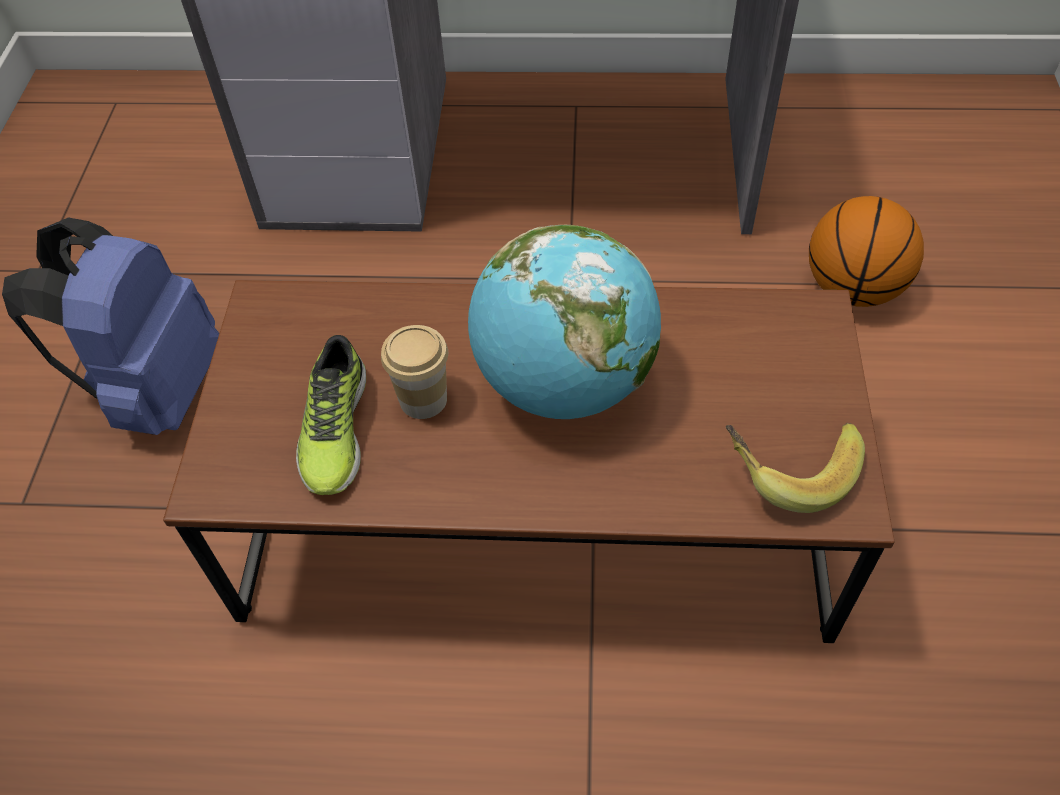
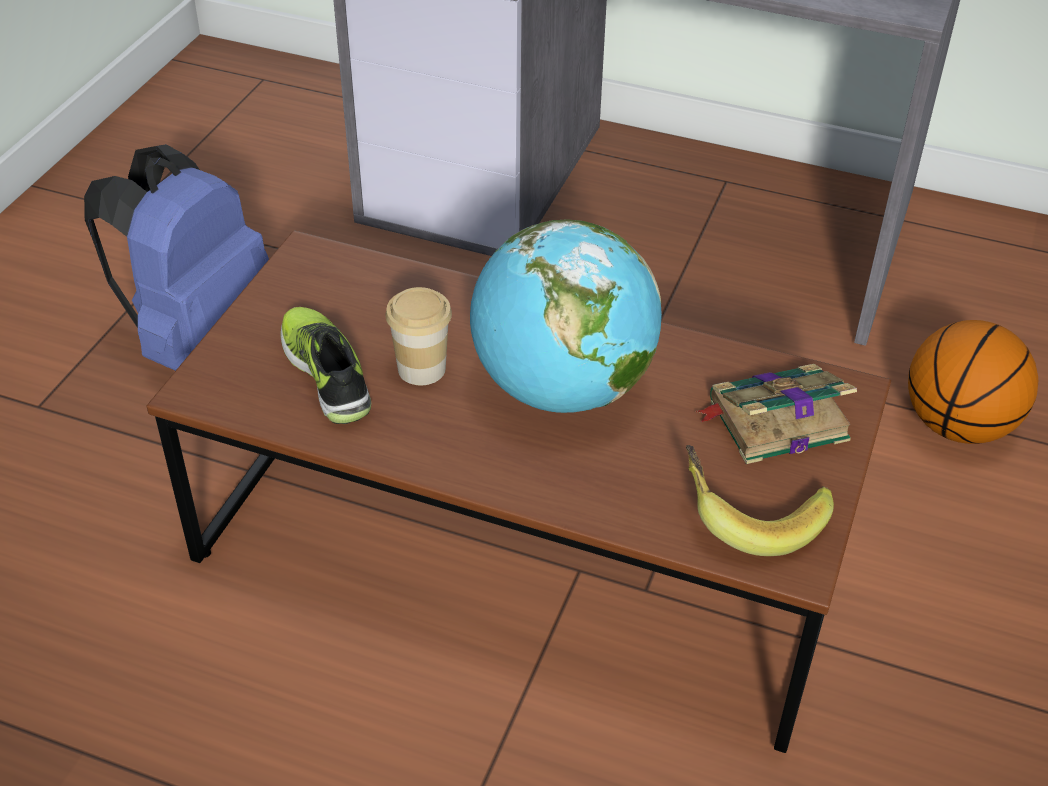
camera: 15 degrees right, 10 degrees down
(334, 430) = (328, 373): shoe -> shoe turned 135 degrees clockwise
(768, 362) = (774, 421): none -> book

